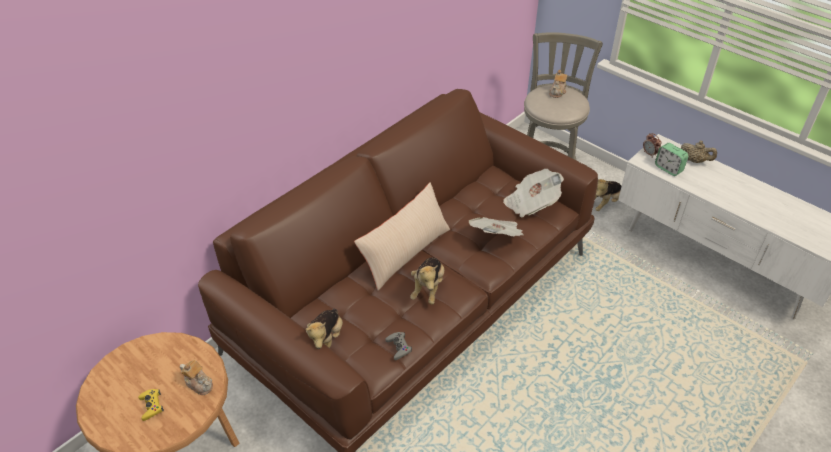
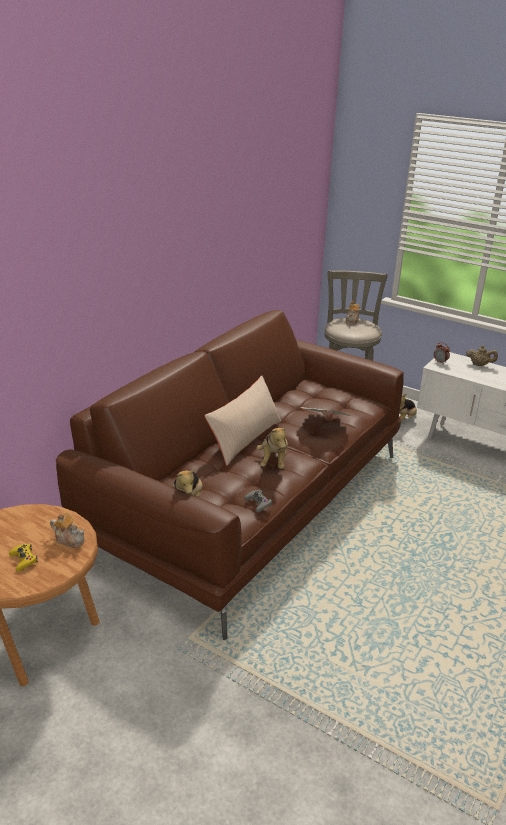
camera: 10 degrees left, 15 degrees down
(531, 203) = (348, 400): newspaper -> none
(668, 168) = (459, 370): alarm clock -> none

